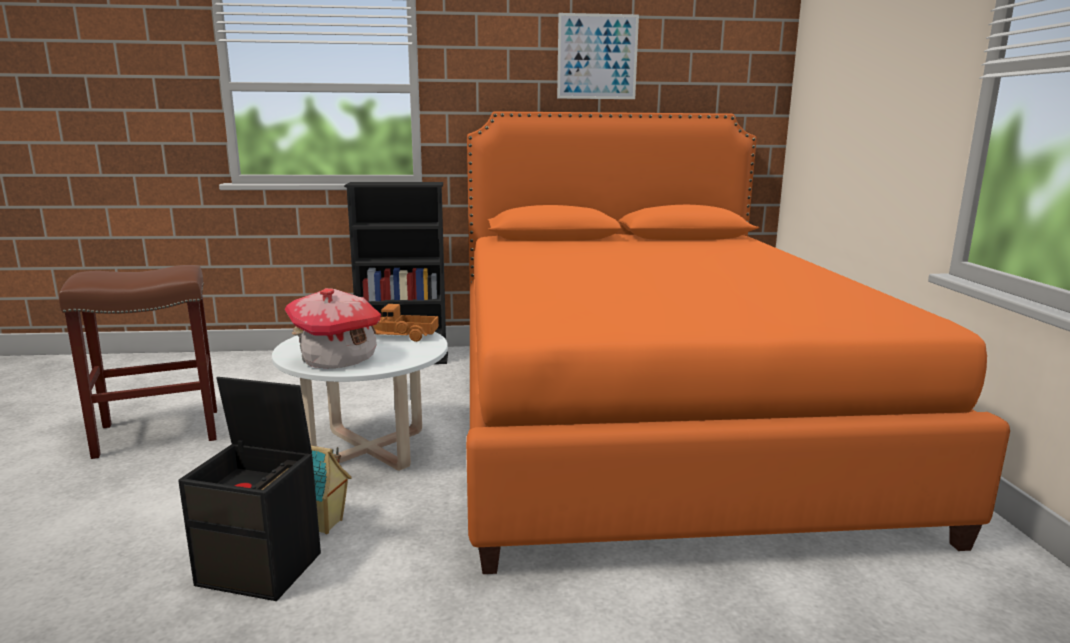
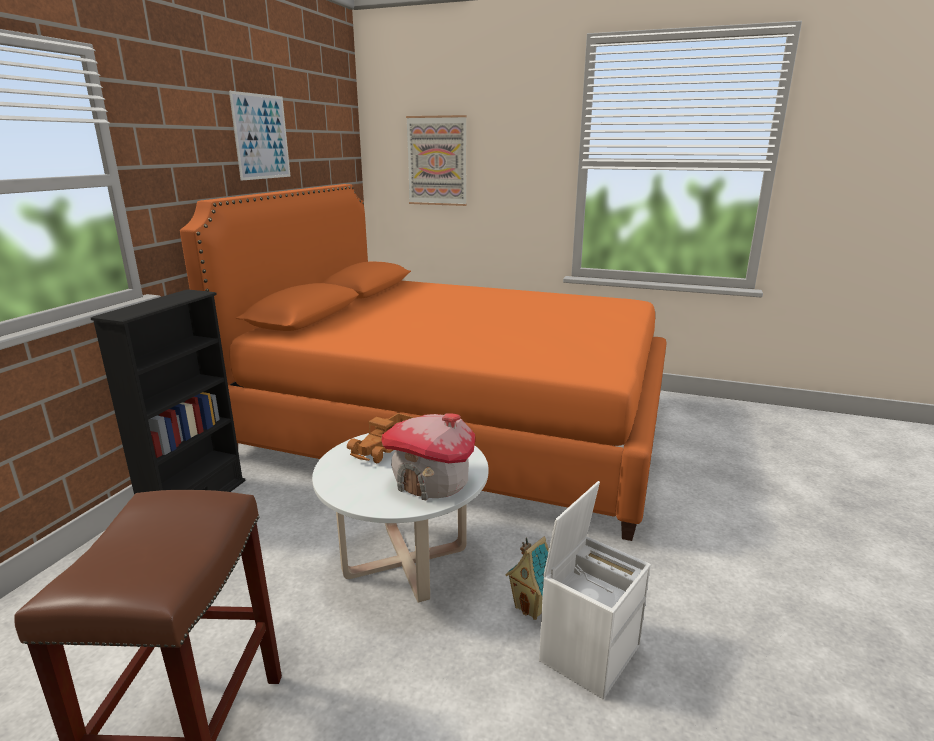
camera: 65 degrees left, 5 degrees up
(262, 568) = (589, 651): black storage box -> white storage box
(843, 82) = (437, 161): none -> picture

